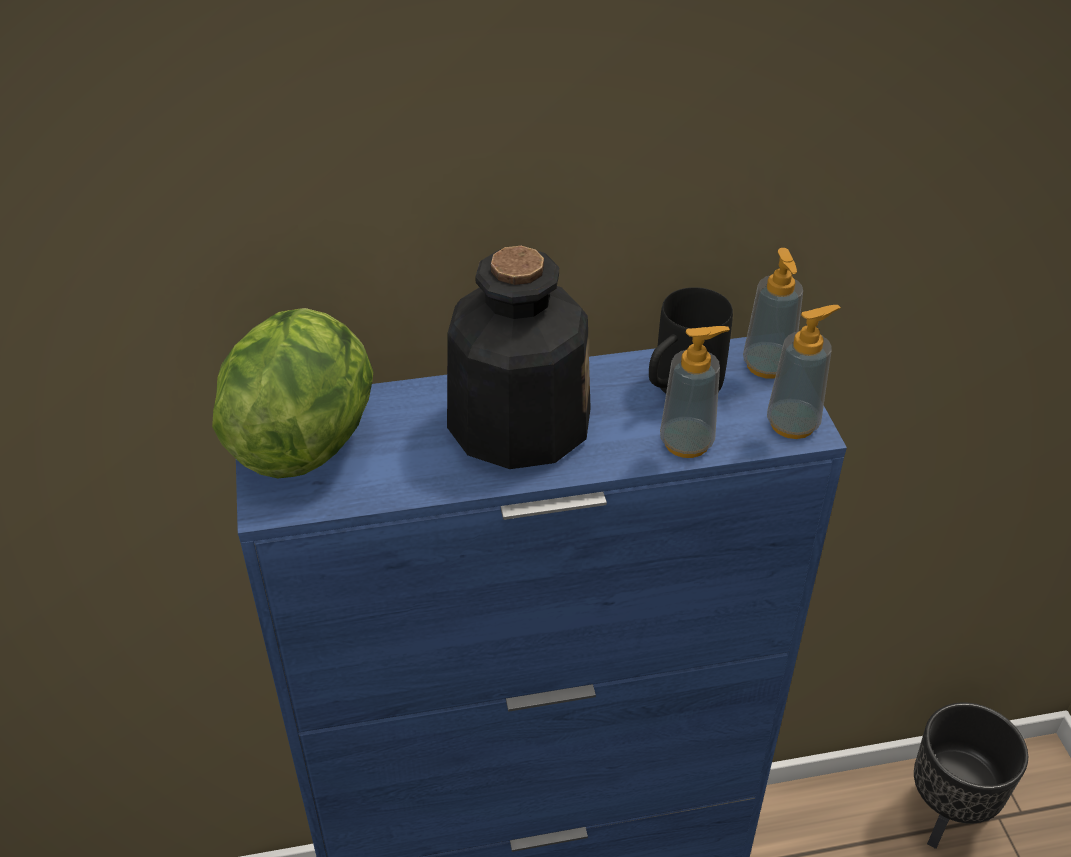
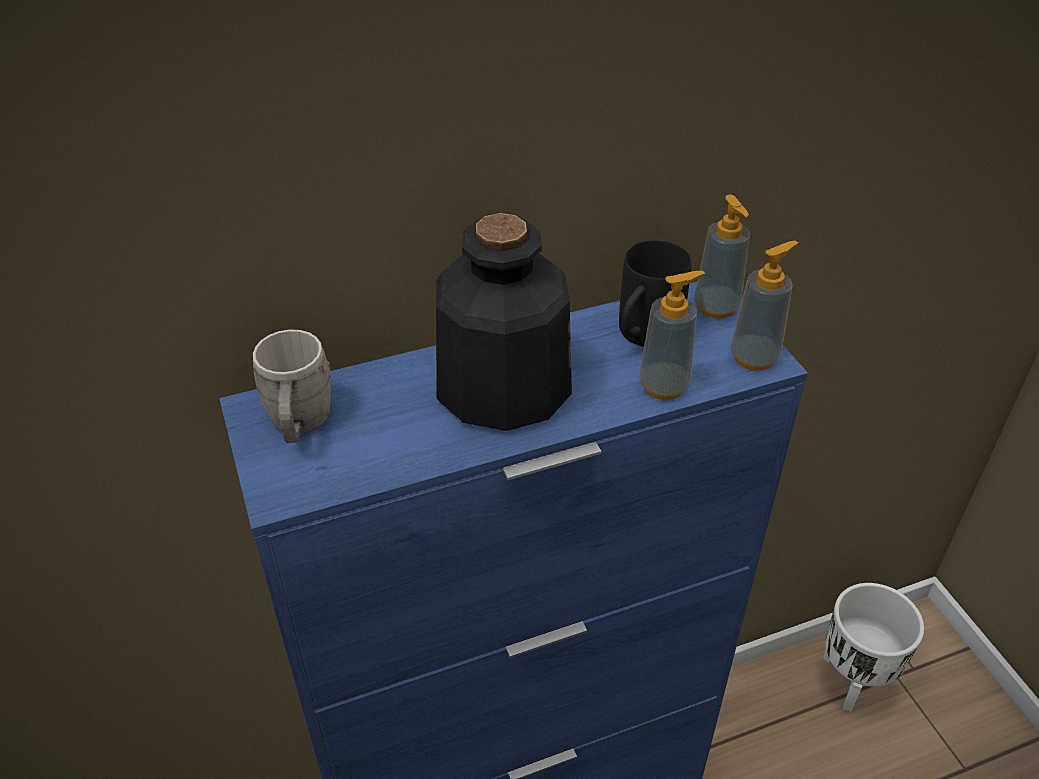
camera: 10 degrees left, 0 degrees up
(305, 438) = (299, 425): lettuce -> grey mug
(945, 813) = (852, 679): black planter -> white planter

